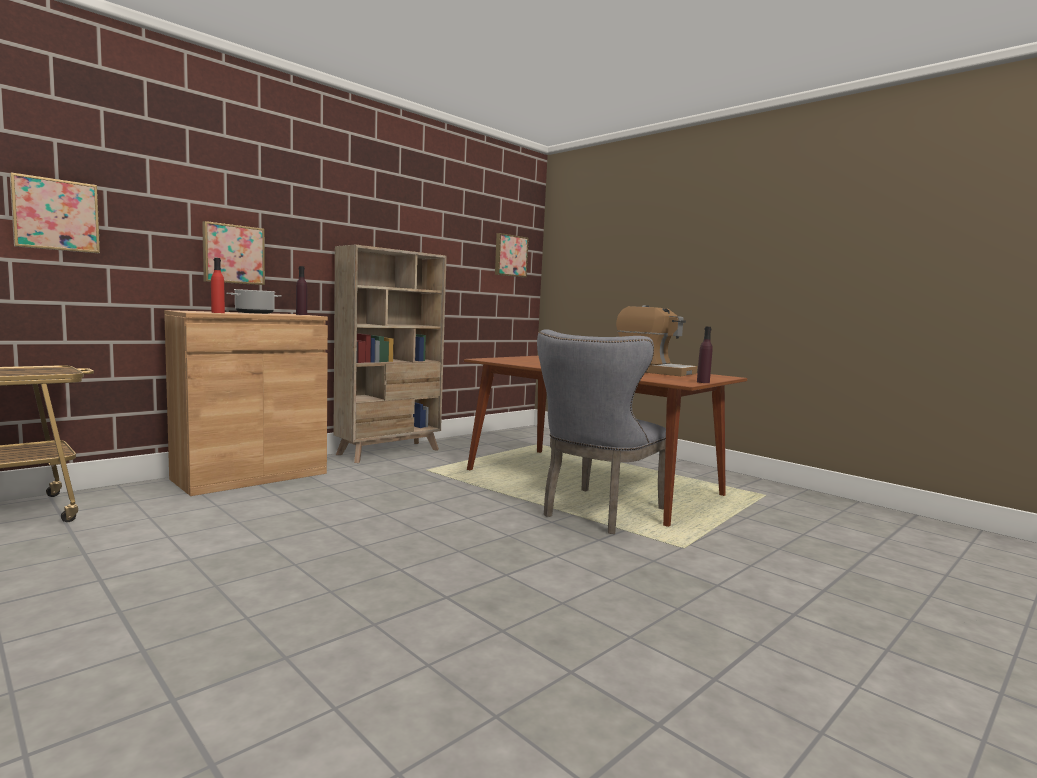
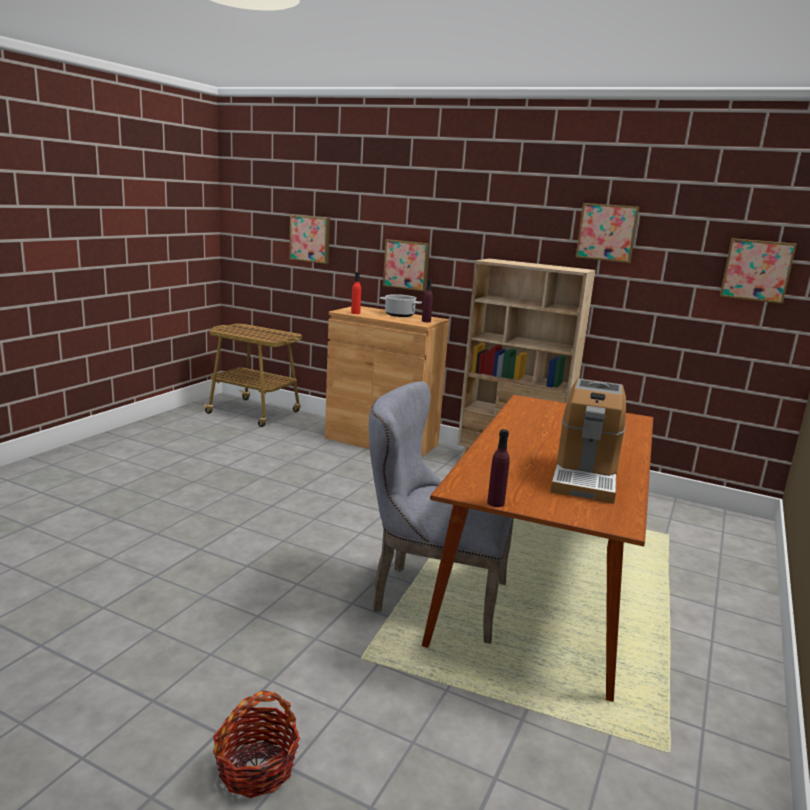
camera: 70 degrees right, 10 degrees up
(425, 225) = (607, 232): none -> picture
(829, 602) = (256, 768): none -> basket

